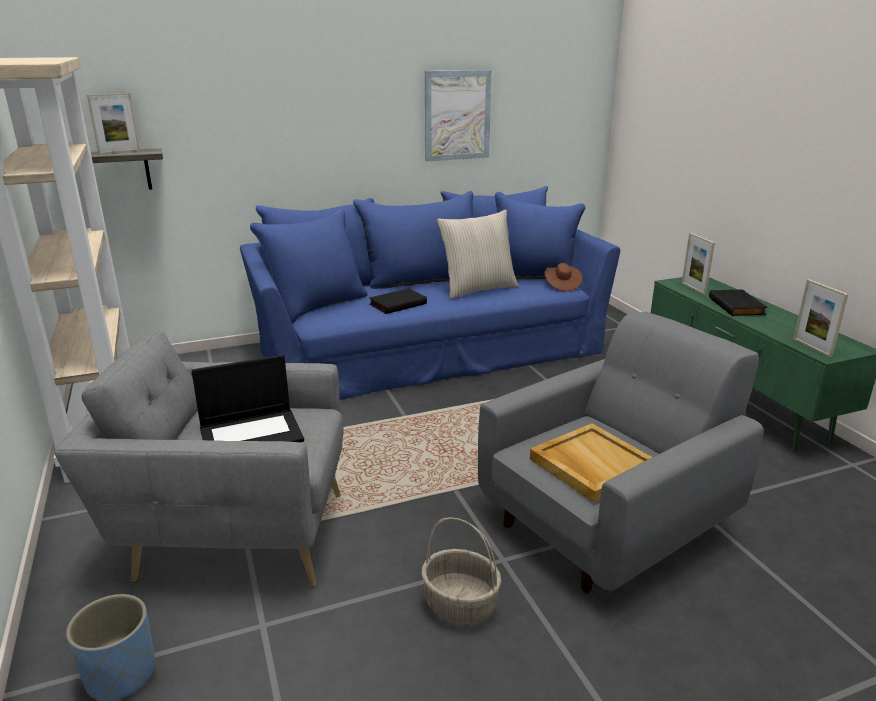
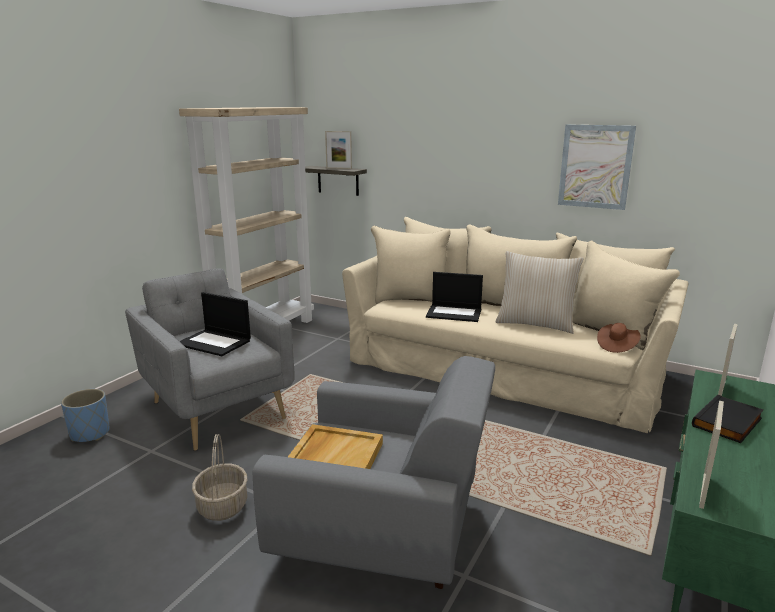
camera: 50 degrees right, 5 degrees down
(397, 304) = (454, 313): black book -> laptop
(430, 349) = (503, 367): blue sofa -> beige sofa

